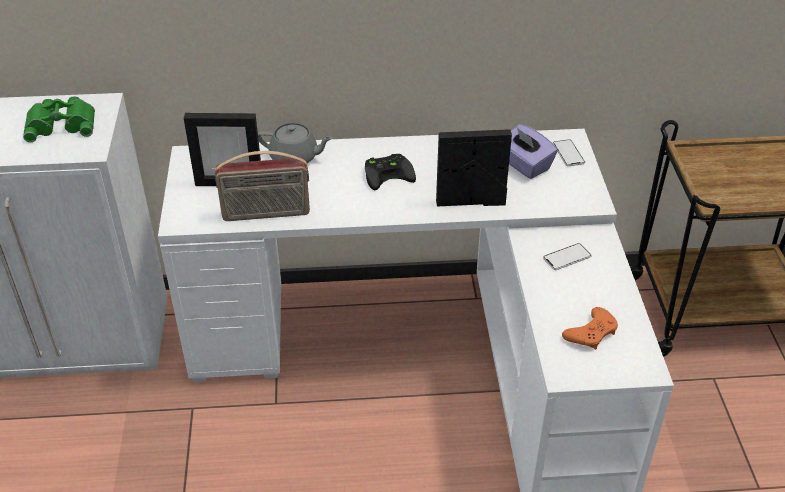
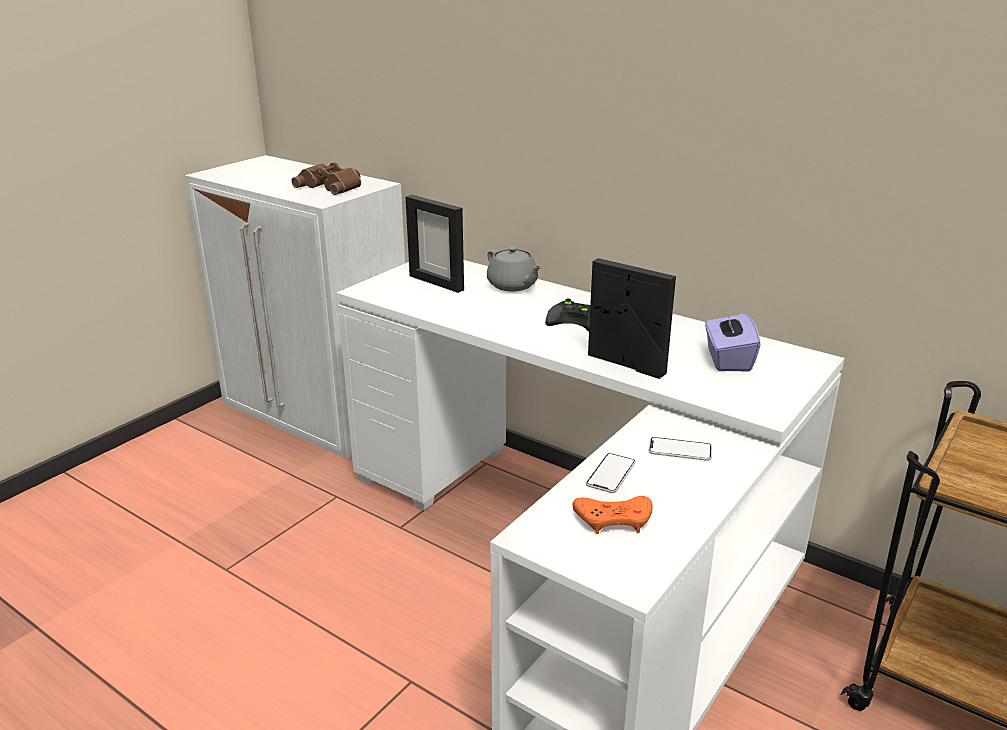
camera: 40 degrees right, 15 degrees down
(62, 124) = (332, 186): green binoculars -> brown binoculars
(266, 214) = (433, 308): radio -> none
(568, 153) = (794, 368): phone -> phone (611, 474)

